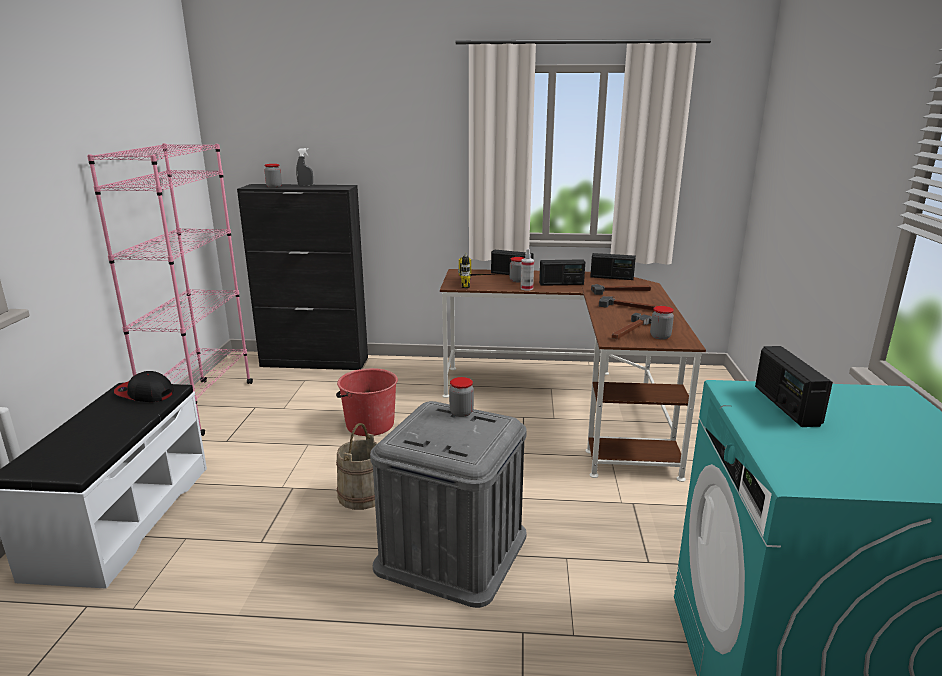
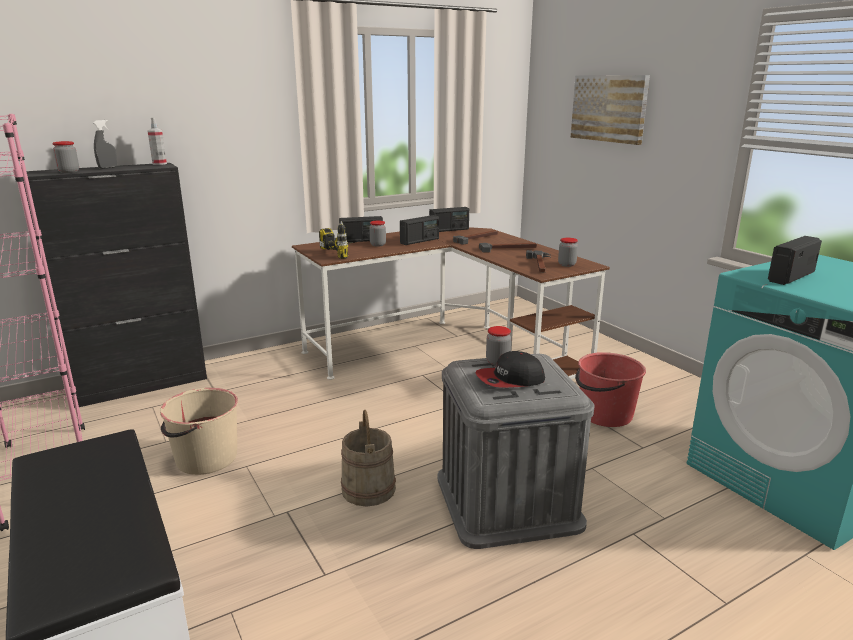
camera: 35 degrees left, 0 degrees up
(144, 393) = (83, 456): cap -> cap (510, 379)
(291, 429) = (205, 458): none -> beige bucket
(369, 425) = (288, 426): red bucket -> red bucket (604, 414)
(526, 288) = (399, 249): spray bottle -> spray bottle (159, 164)
(786, 406) = (790, 276): radio -> radio turned 90 degrees clockwise
(810, 159) = (609, 108): none -> picture

